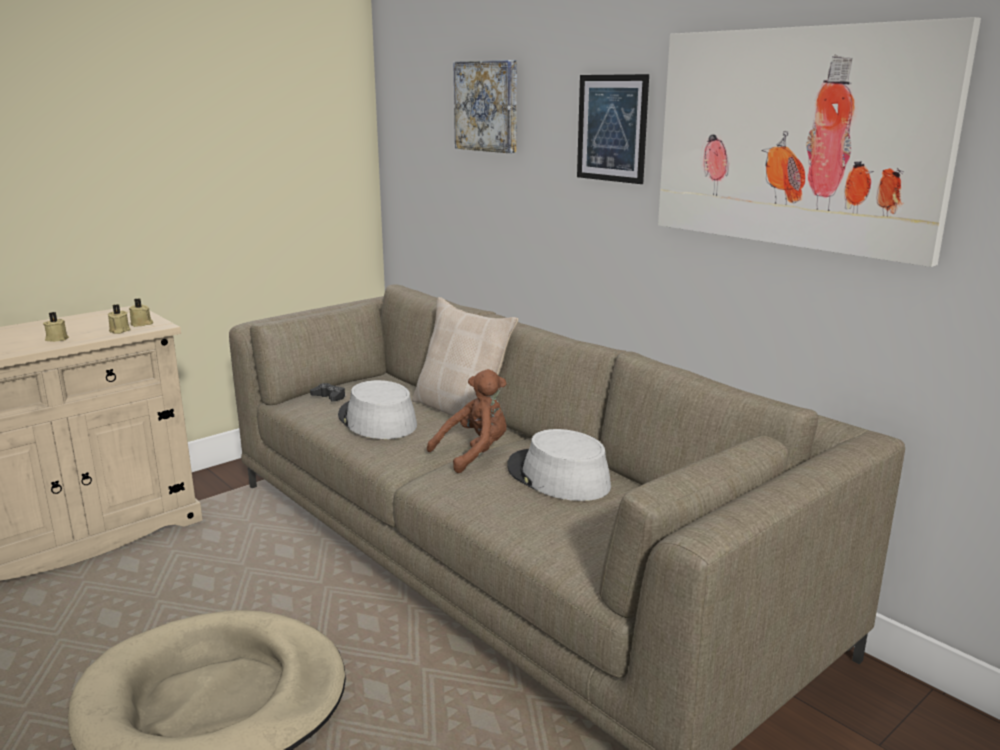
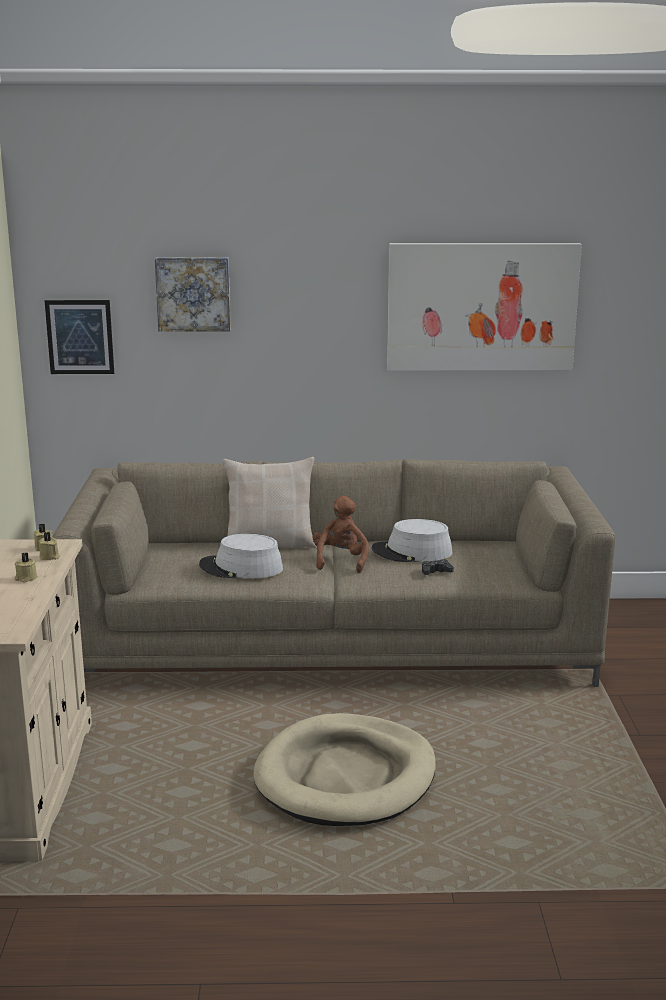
camera: 50 degrees left, 0 degrees up
(329, 397) = (165, 569): black game controller -> black game controller (436, 571)
(612, 128) = (334, 306): picture -> picture (80, 337)

